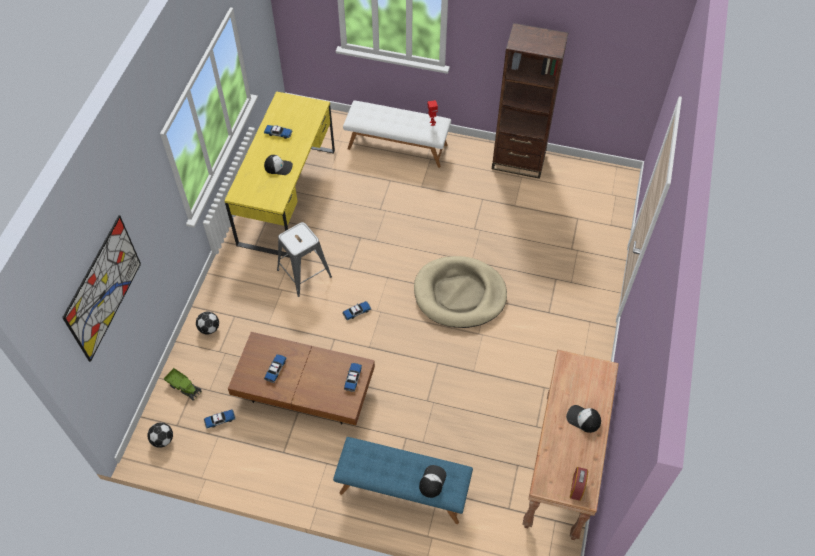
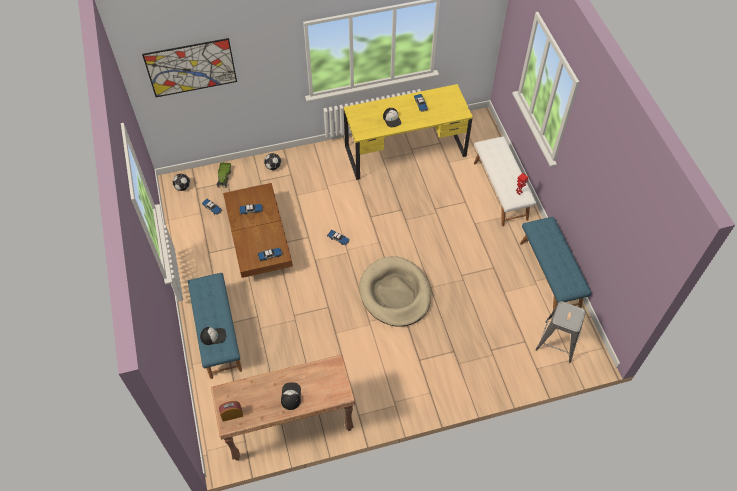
camera: 60 degrees right, 0 degrees up
(304, 273) = (349, 193): grey stool -> grey stool (557, 341)
(518, 161) = (550, 274): brown bookcase -> blue bench

